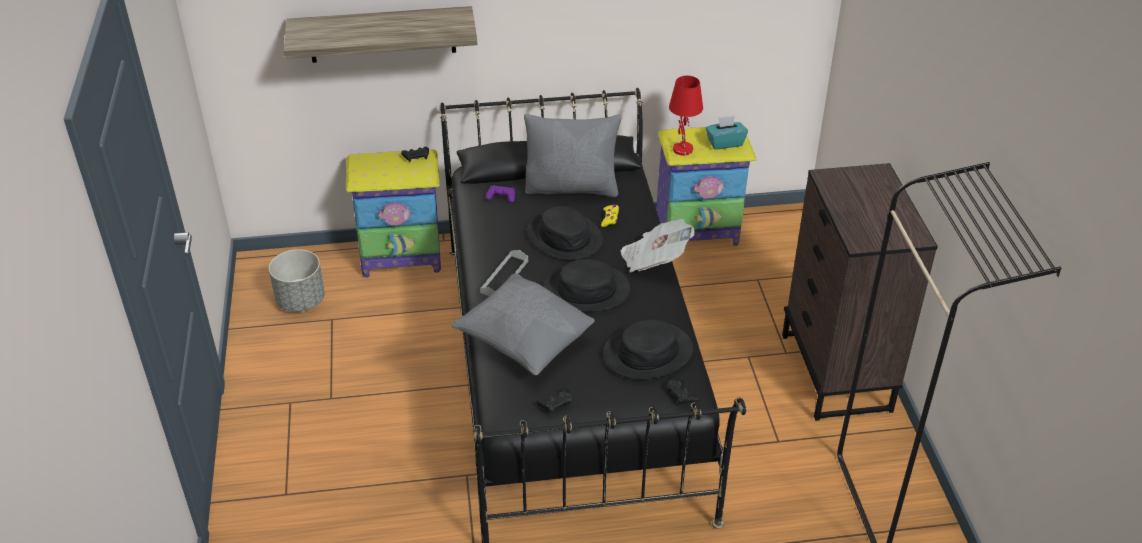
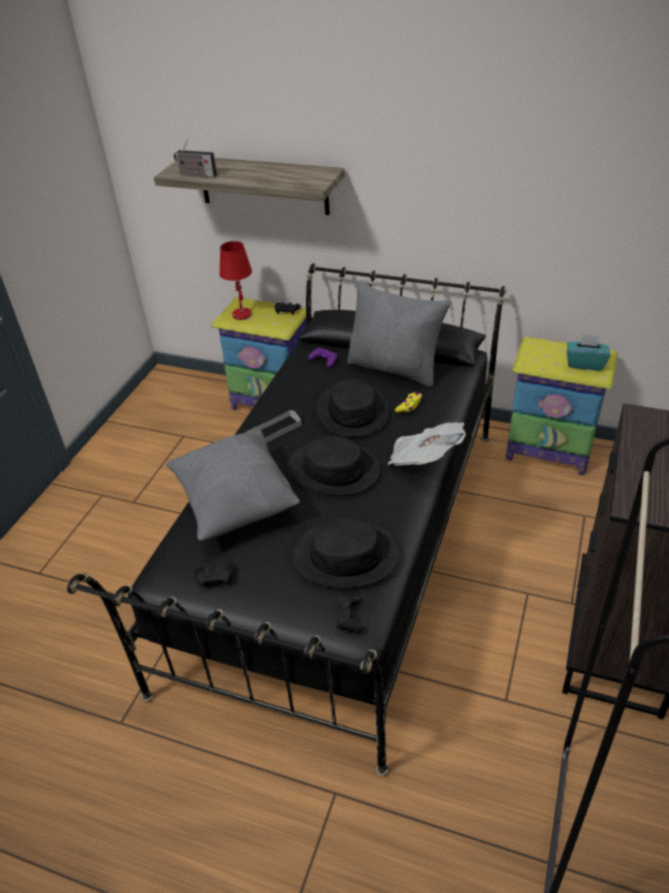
camera: 30 degrees right, 0 degrees up
(300, 300) = (172, 414): grey planter -> none
(328, 40) = (196, 175): none -> radio
(682, 149) = (535, 359): red table lamp -> red table lamp (241, 314)

